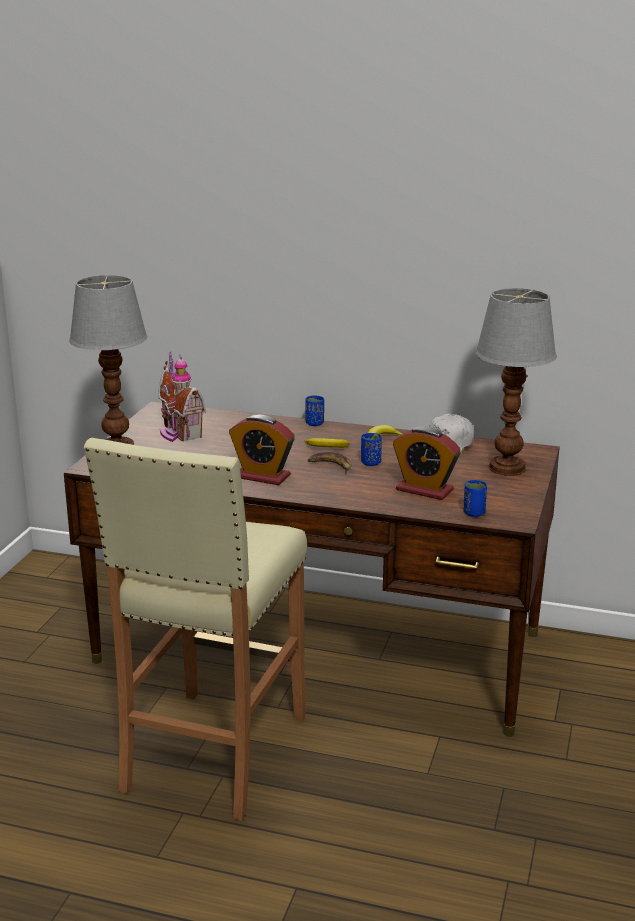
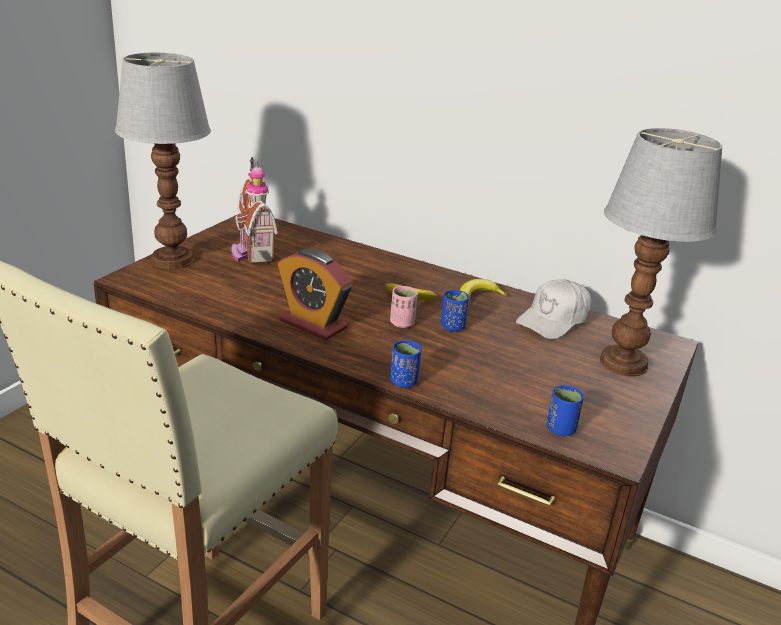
camera: 10 degrees right, 5 degrees up
(314, 423) = (409, 263): blue cup -> blue cup (403, 382)
(330, 466) = (402, 323): banana -> pink cup
(424, 490) = (505, 379): alarm clock -> none

